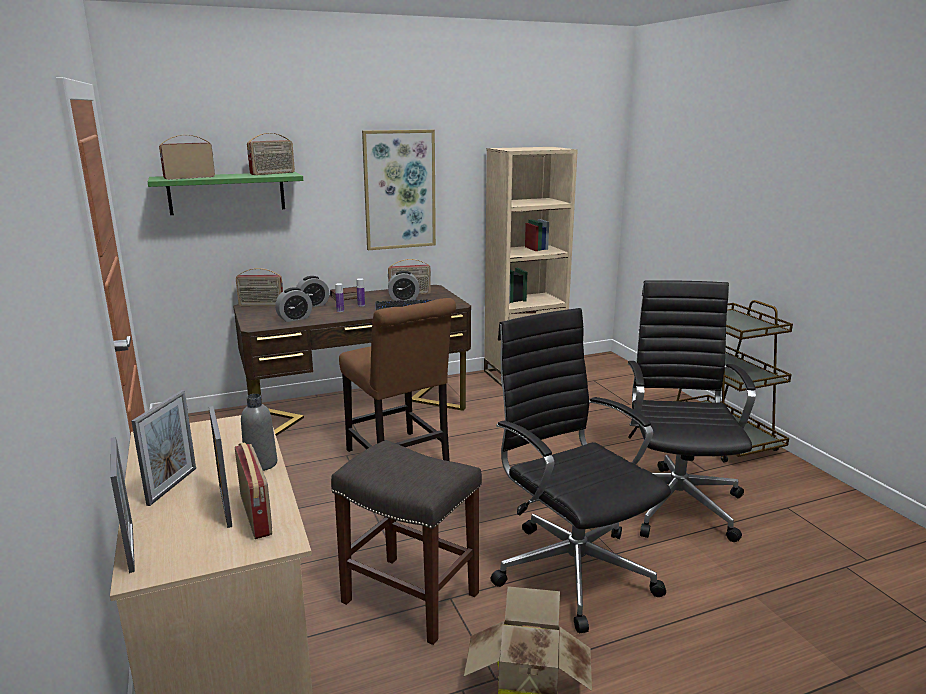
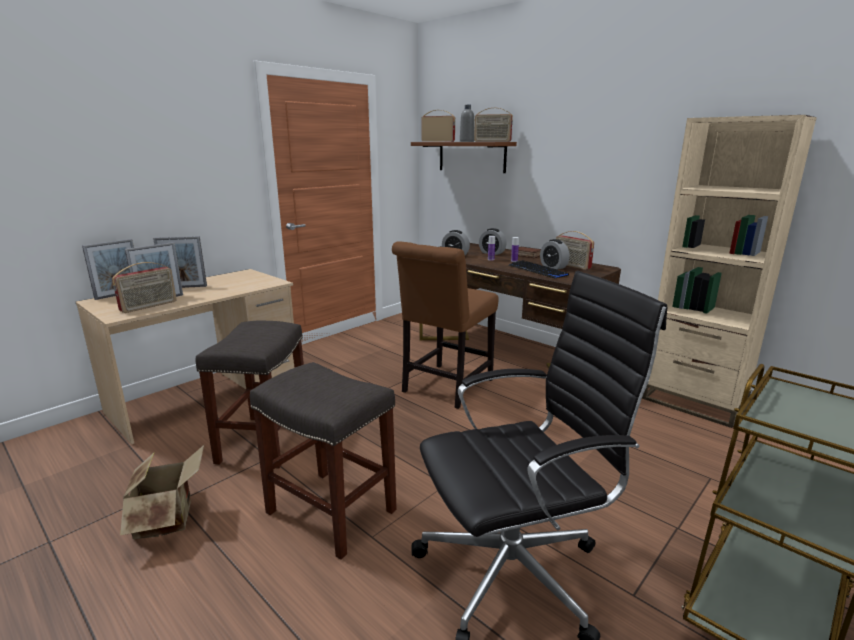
camera: 65 degrees right, 0 degrees up
(227, 193) = (471, 156): green shelf -> brown shelf
(261, 305) = (470, 245): radio -> none
(261, 464) = (214, 295): grey bottle -> grey bottle (466, 141)
(399, 190) = (600, 164): picture -> none
(571, 568) = (333, 511): black office chair -> grey stool

